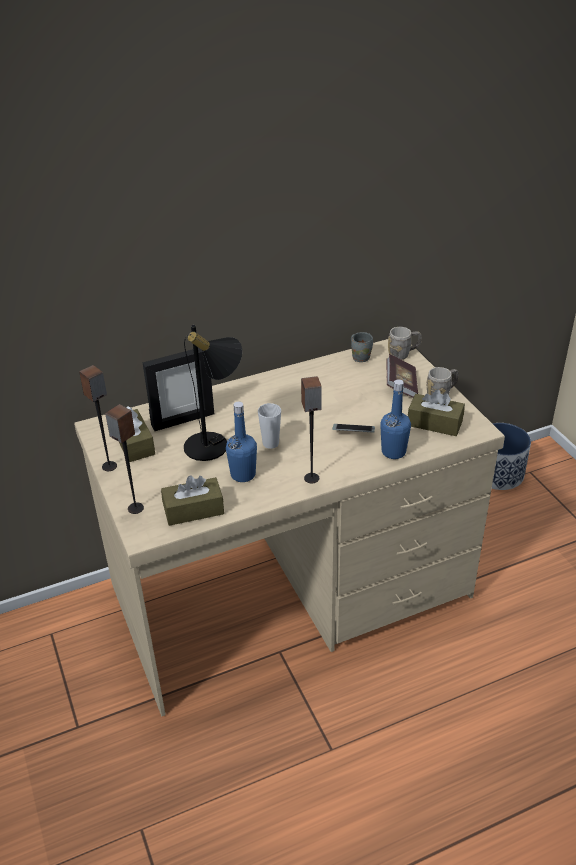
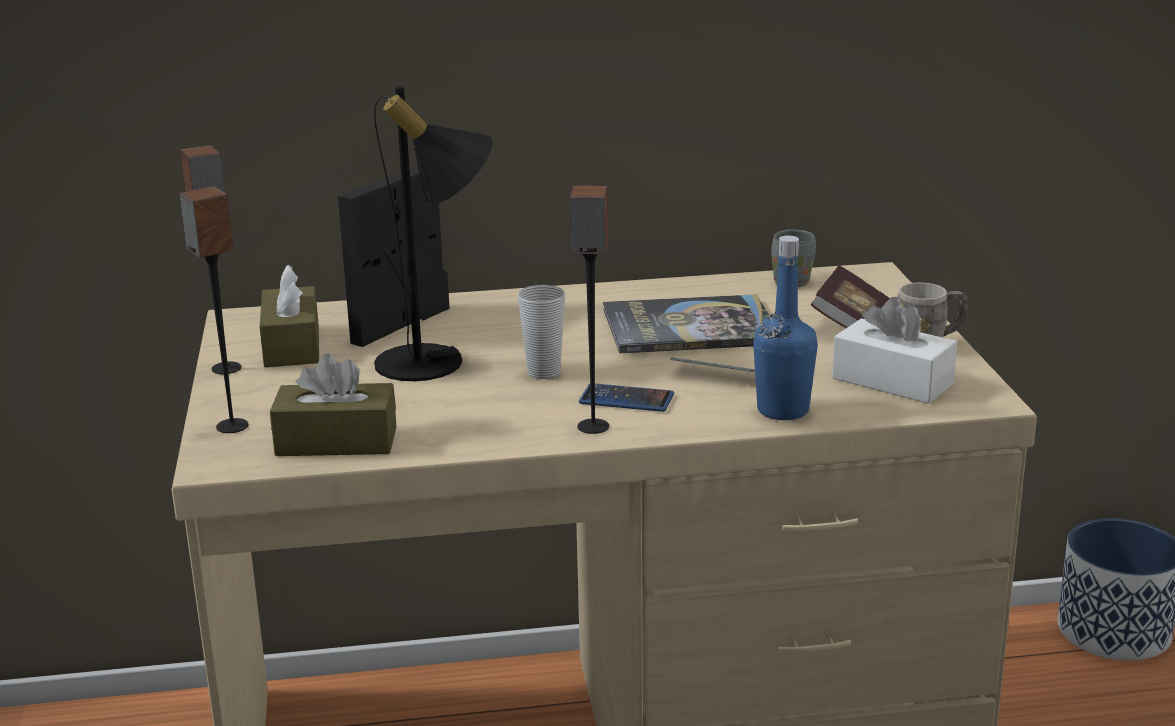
camera: 15 degrees right, 15 degrees down
(183, 419) = (401, 325): picture frame -> picture frame turned 135 degrees clockwise
(243, 474) = (463, 406): blue bottle -> none
(318, 456) = (626, 399): none -> phone
(326, 399) = (690, 327): none -> book
(403, 354) = (880, 285): grey mug -> none
(434, 423) = (892, 381): brown tissue box -> white tissue box

